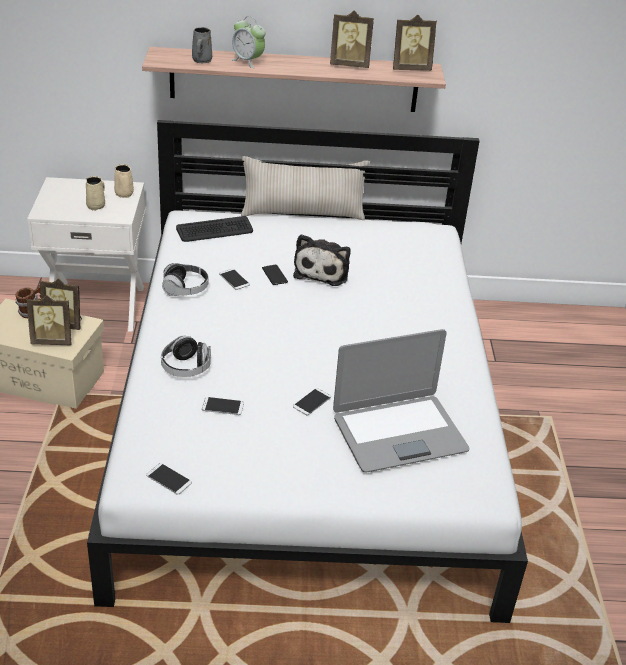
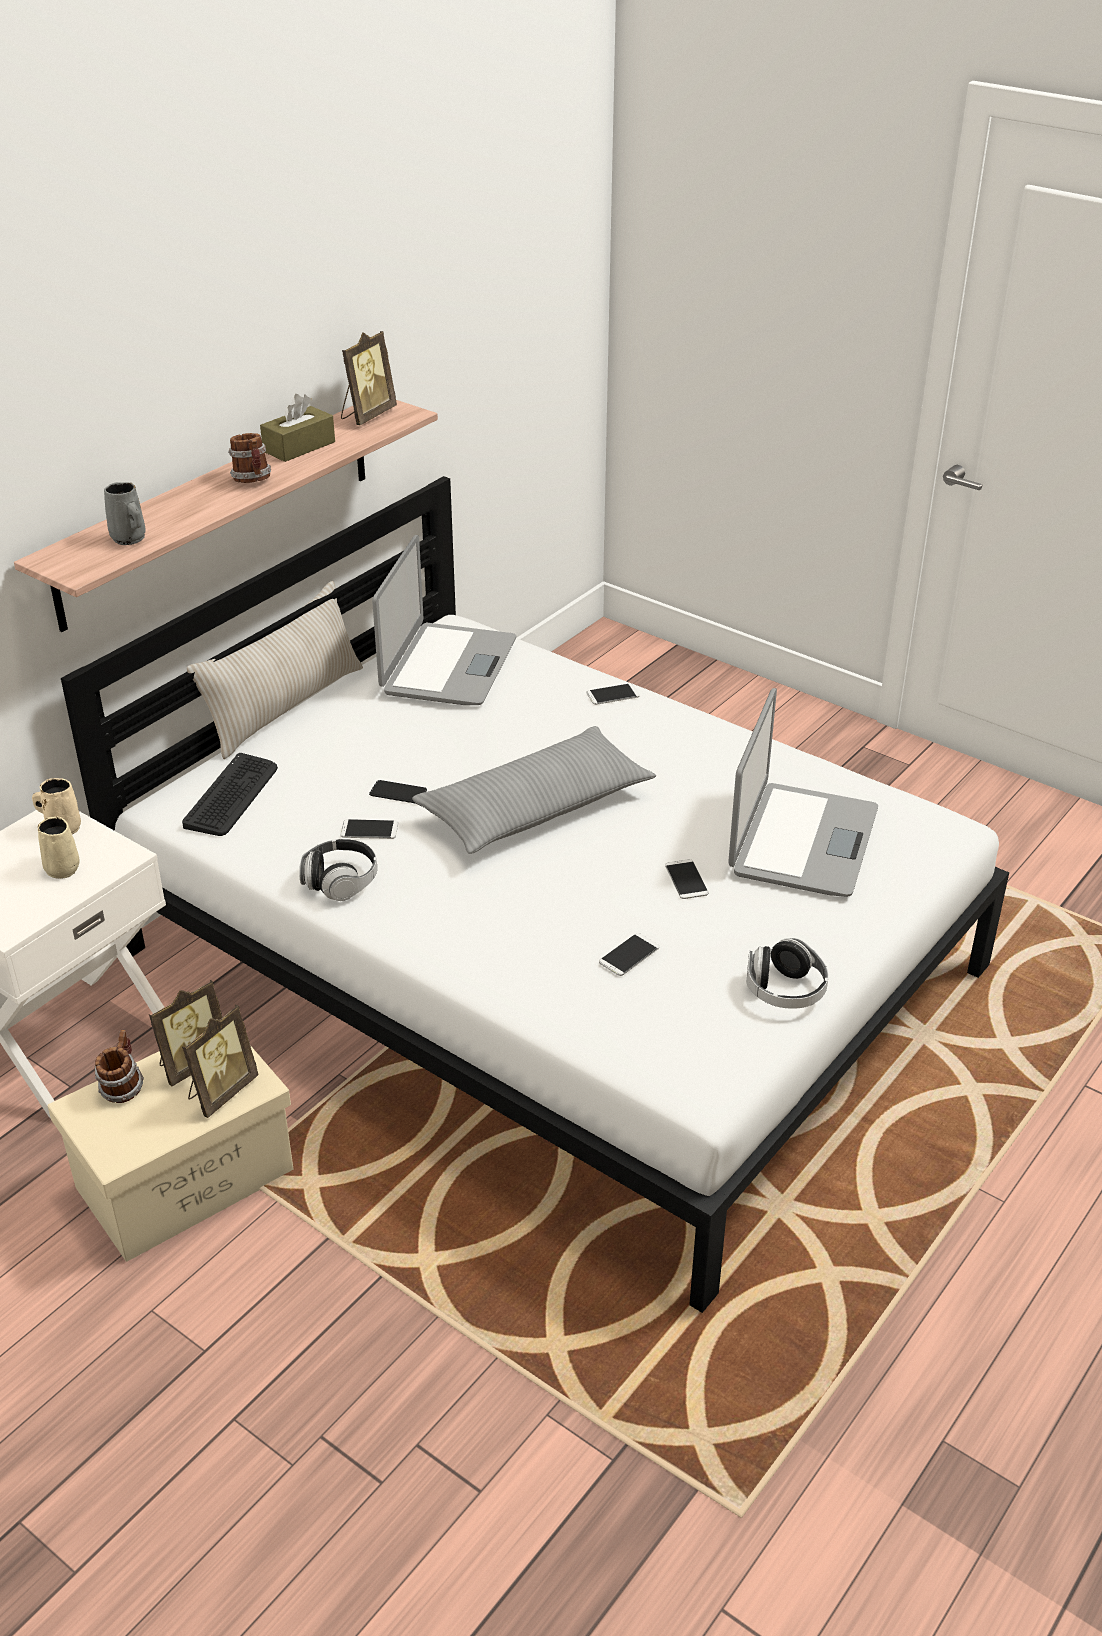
camera: 50 degrees left, 0 degrees up
(169, 479) = (727, 1061): phone -> phone (612, 695)
(186, 368) = (517, 954): headphones -> headphones (785, 991)
(248, 61) = (184, 508): alarm clock -> none
(298, 66) = (253, 480): none -> mug
(313, 323) = (535, 808): none -> grey pillow
(323, 271) = (433, 750): plush toy -> none
(349, 65) = (299, 447): picture frame -> brown tissue box
(398, 242) = (447, 666): none -> laptop

